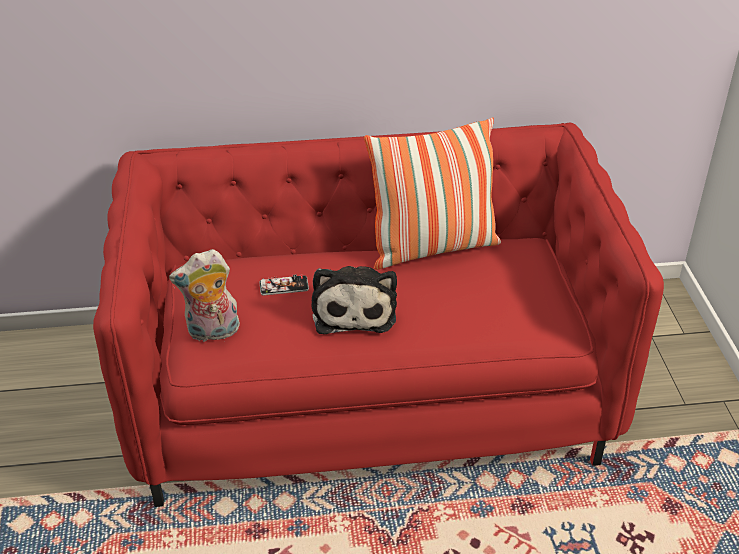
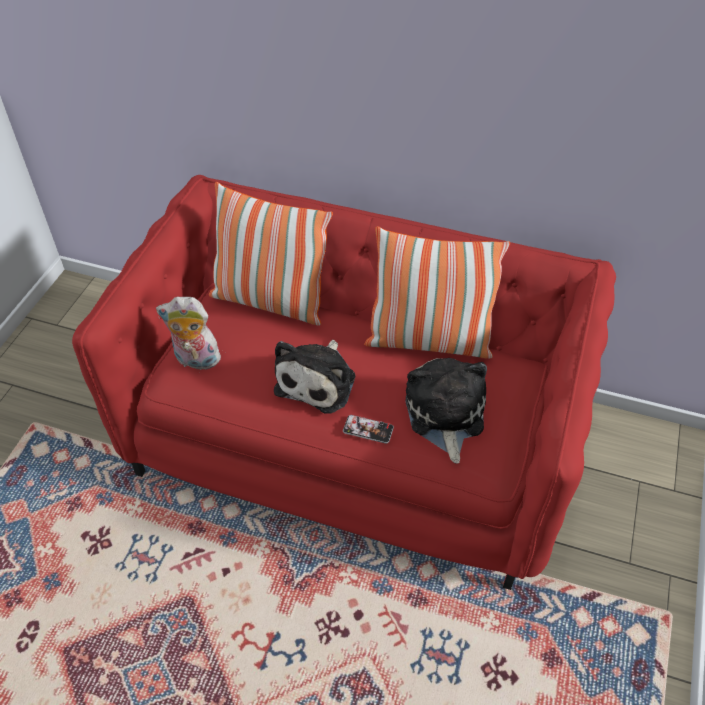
camera: 25 degrees right, 10 degrees up
(252, 260) = (270, 301): none -> pillow
(284, 286) = (275, 337): phone -> phone (368, 429)
(493, 300) = (444, 415): none -> plush toy

